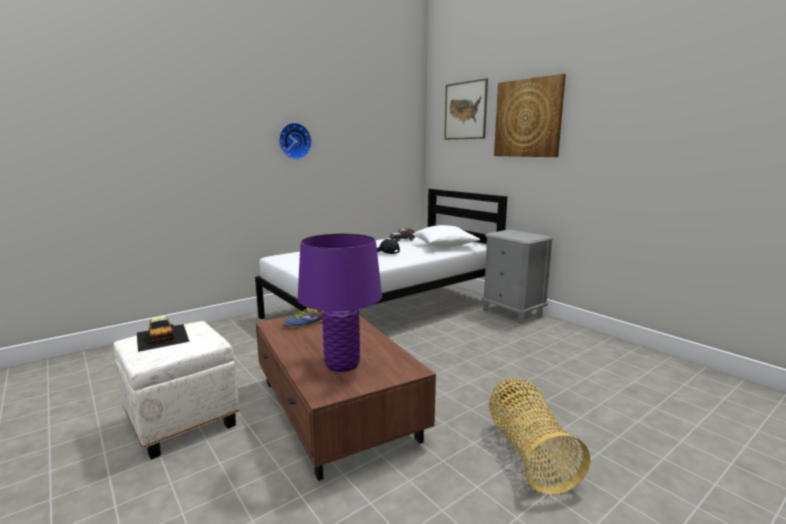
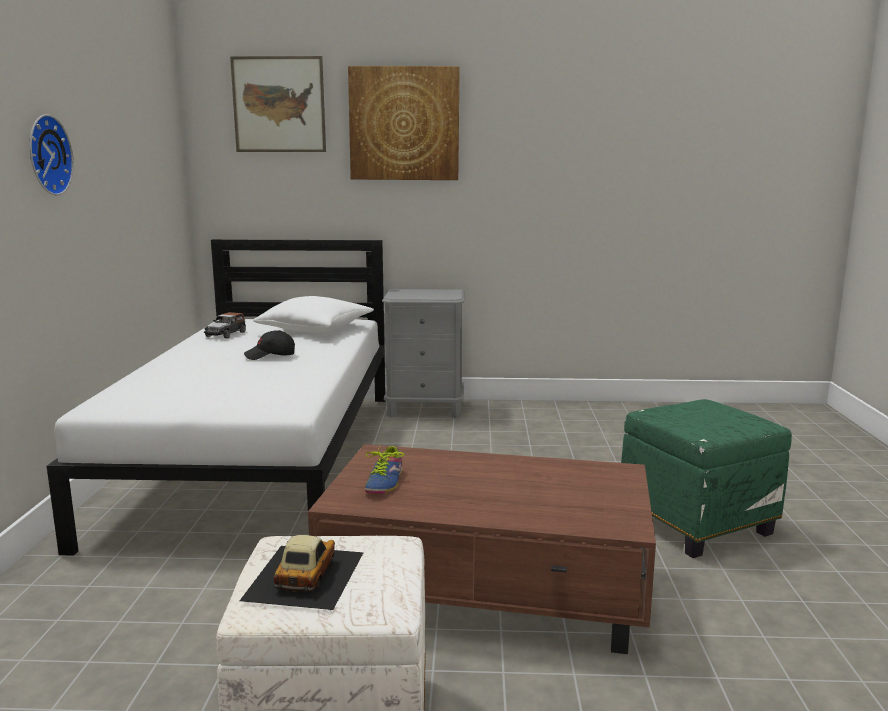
camera: 50 degrees left, 0 degrees up
(162, 336) = (304, 575): toy car -> toy car turned 90 degrees counterclockwise
(342, 364) = (558, 497): purple table lamp -> none
(529, 453) = (697, 523): basket -> green ottoman

